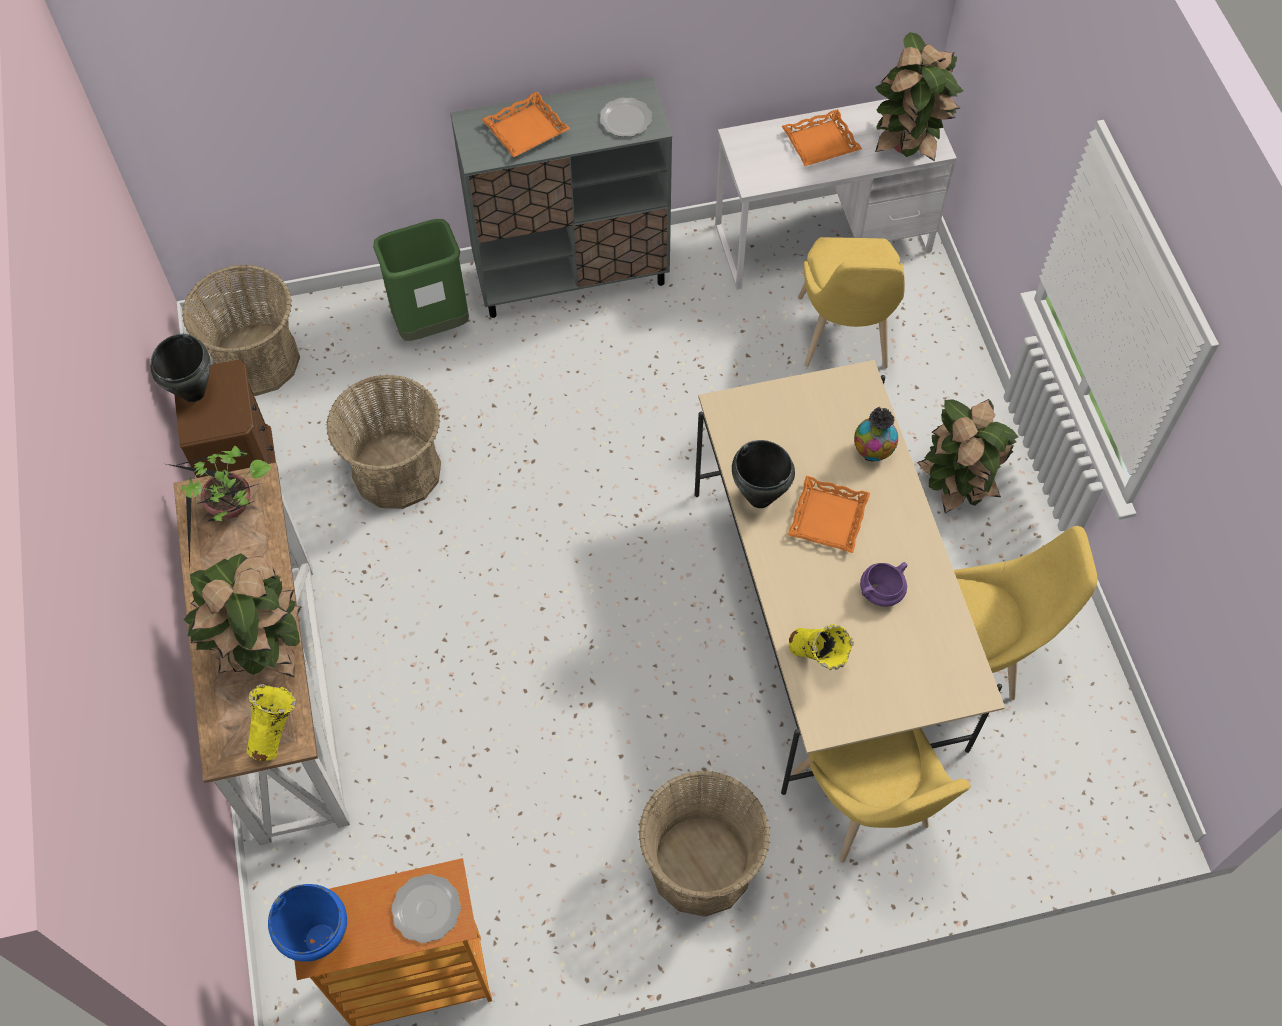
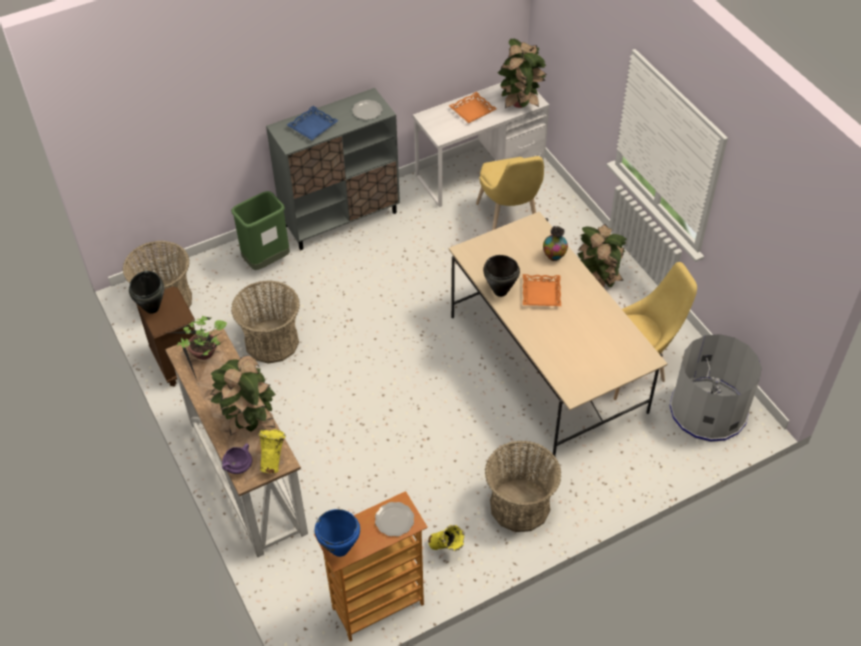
camera: 15 degrees left, 10 degrees down
(526, 130) = (313, 126): orange tray -> blue tray
(817, 661) = (559, 364): yellow vase -> yellow vase (446, 550)
(866, 808) = (602, 454): yellow chair -> none
(881, 593) = (582, 323): purple cooking pot -> purple cooking pot (238, 467)
(1072, 772) = (708, 410): none -> grey trash can

